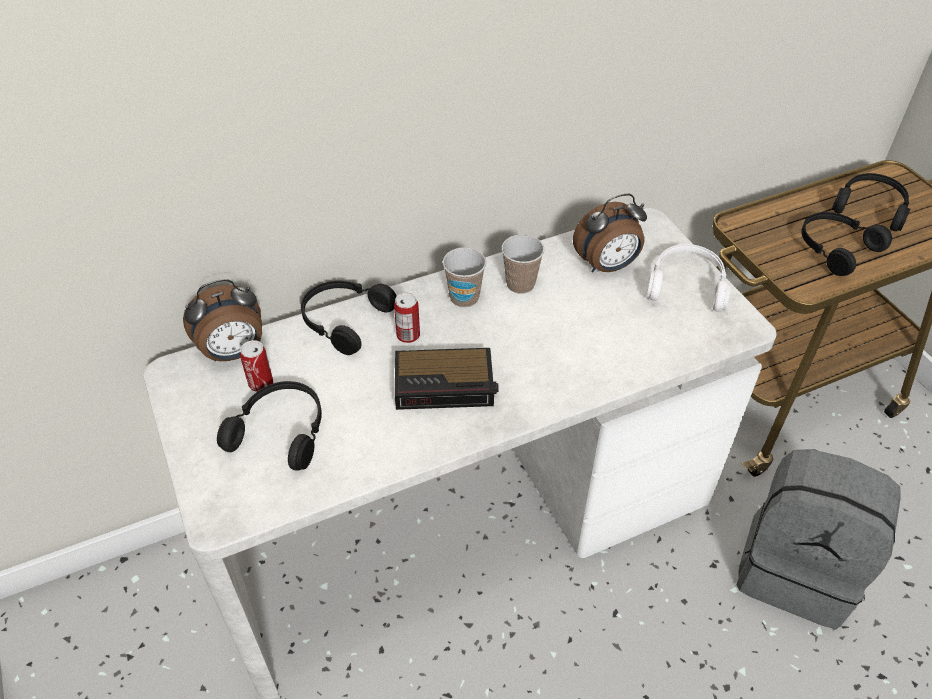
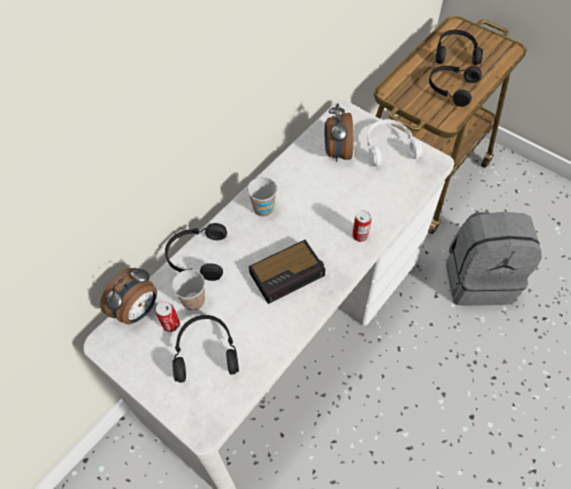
camera: 25 degrees left, 10 degrees up
(408, 335) = (244, 250): can -> can (360, 235)
(520, 284) = (292, 185): cup -> cup (194, 301)
(607, 266) = (336, 152): alarm clock -> alarm clock turned 135 degrees clockwise

